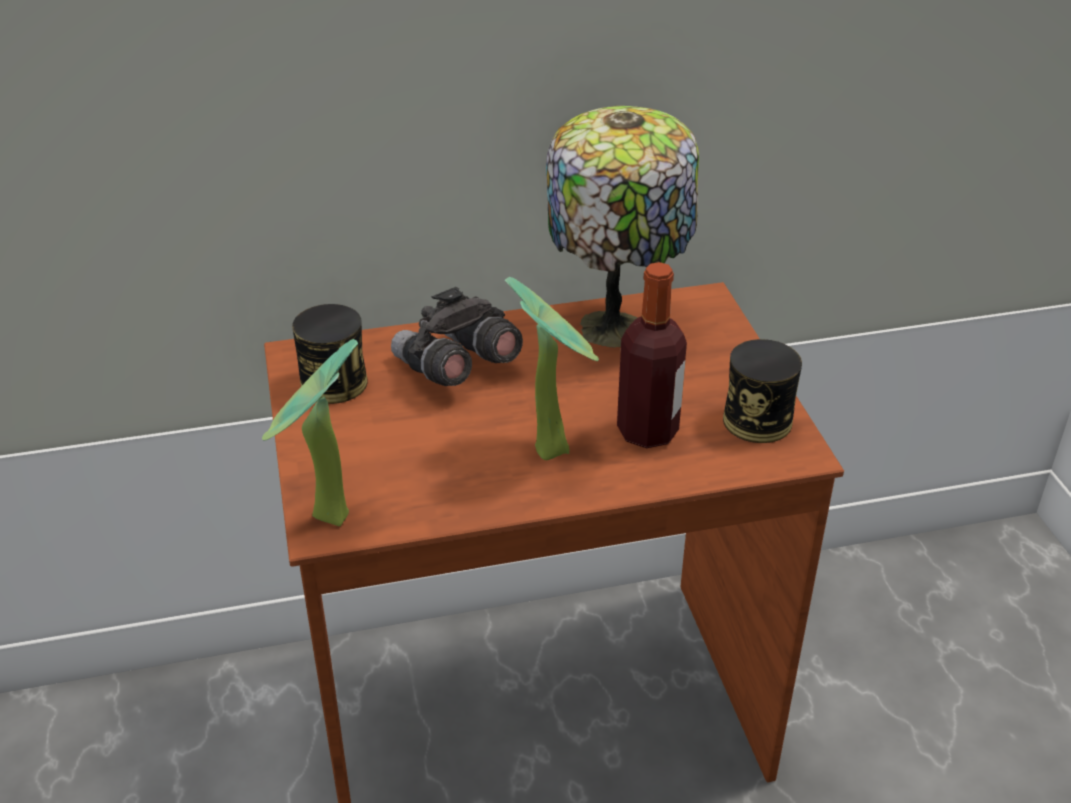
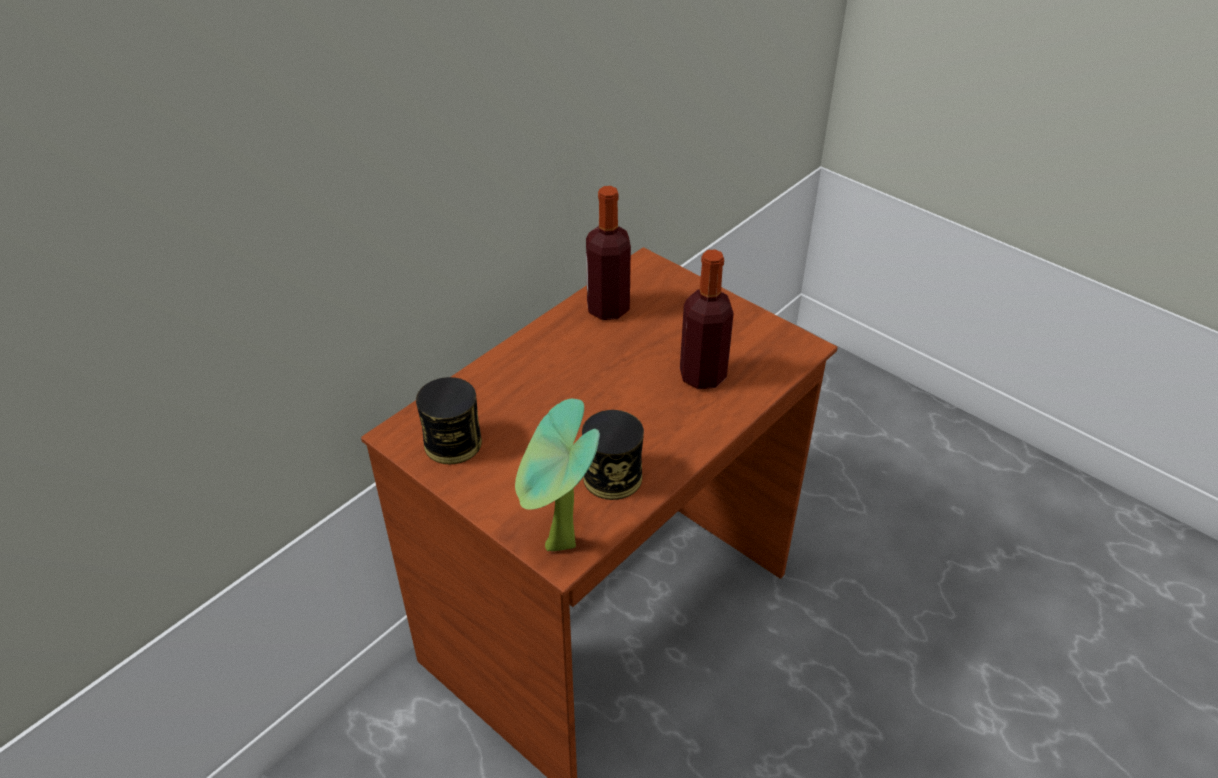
camera: 35 degrees left, 5 degrees up
(455, 368) = (530, 390): grey binoculars -> none
(554, 447) = (656, 416): potted plant -> none
(617, 326) = (608, 308): table lamp -> bottle
(757, 420) = (759, 336): can -> can (612, 477)

